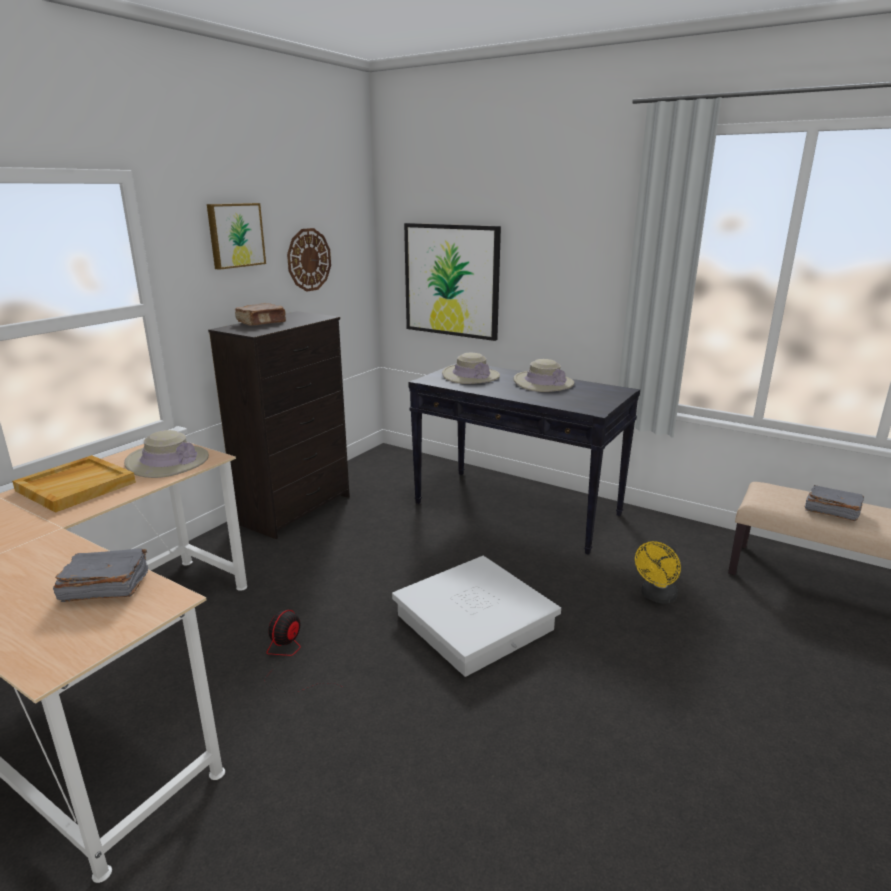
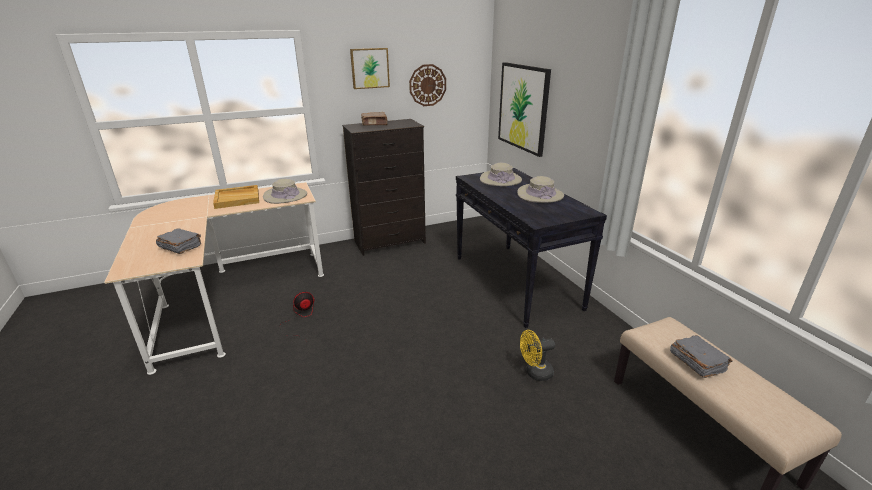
camera: 35 degrees right, 5 degrees up
(475, 622) = (405, 339): white storage box -> none

